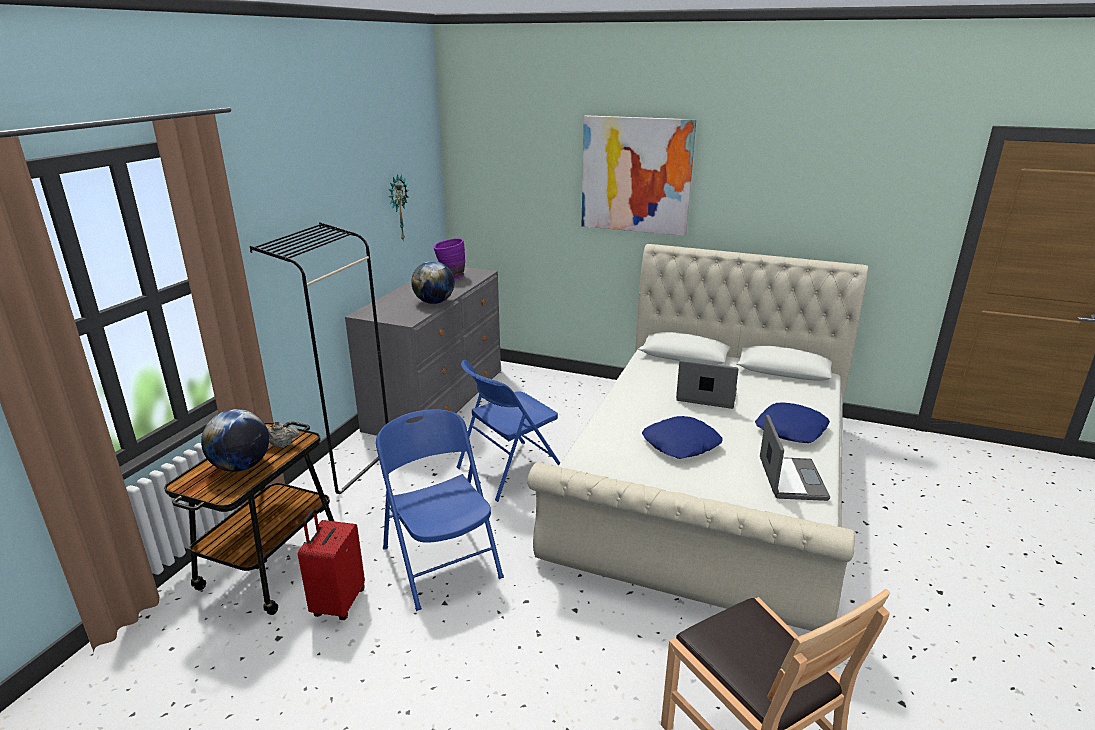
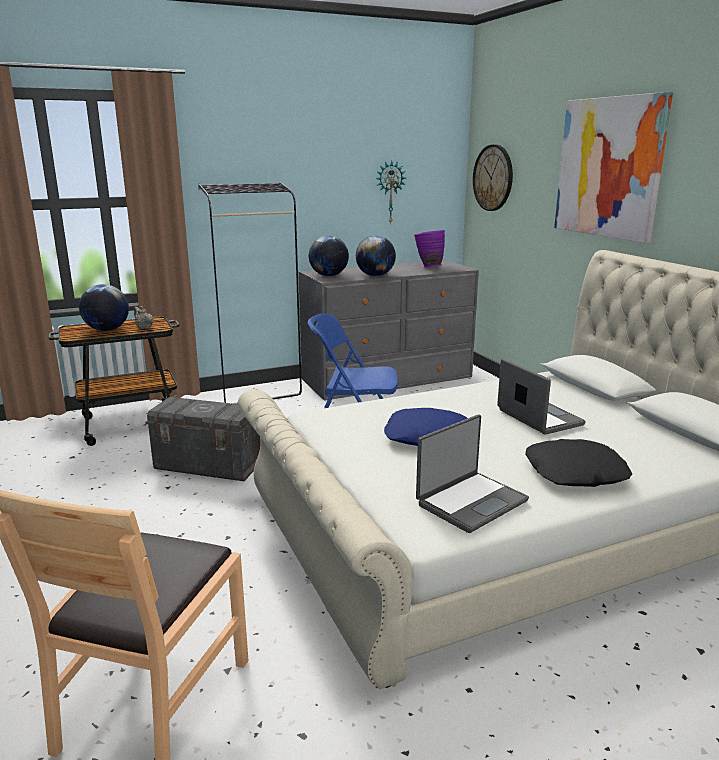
camera: 45 degrees right, 5 degrees down
(337, 603) = (123, 457): red suitcase -> none
(392, 314) = (329, 275): none -> globe
(442, 562) = (208, 466): blue chair -> grey storage box
(487, 180) = (493, 178): none -> wall clock
(791, 430) = (575, 473): blue pillow -> black pillow

